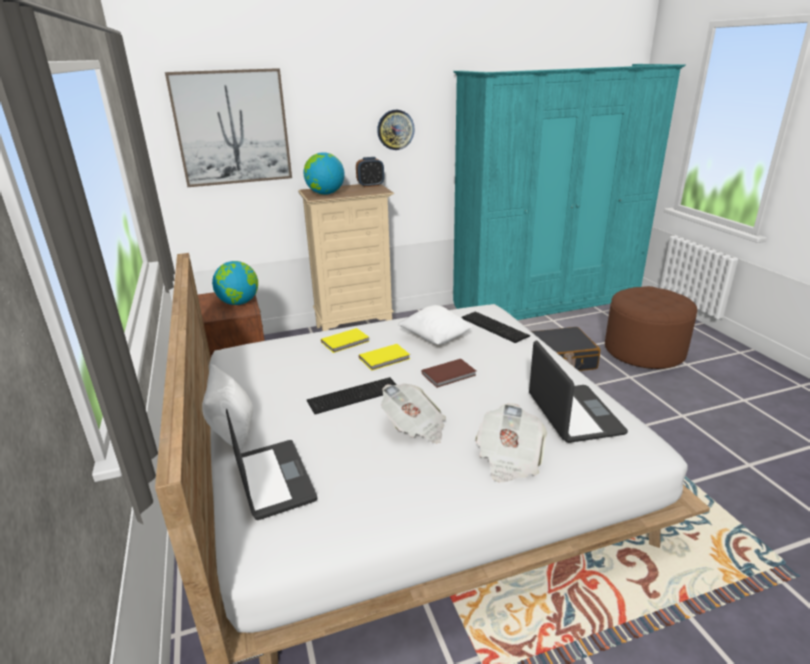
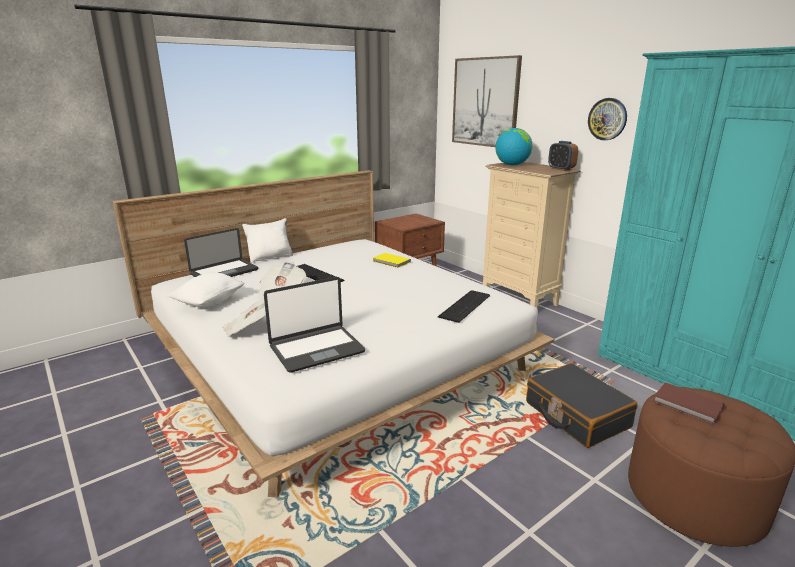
camera: 70 degrees right, 5 degrees down
(239, 303) = (414, 223): globe -> none
(385, 359) = (372, 275): yellow book -> none
(435, 338) = (420, 286): white pillow -> white pillow (209, 302)
(450, 375) = (360, 298): brown book -> brown book (688, 405)

